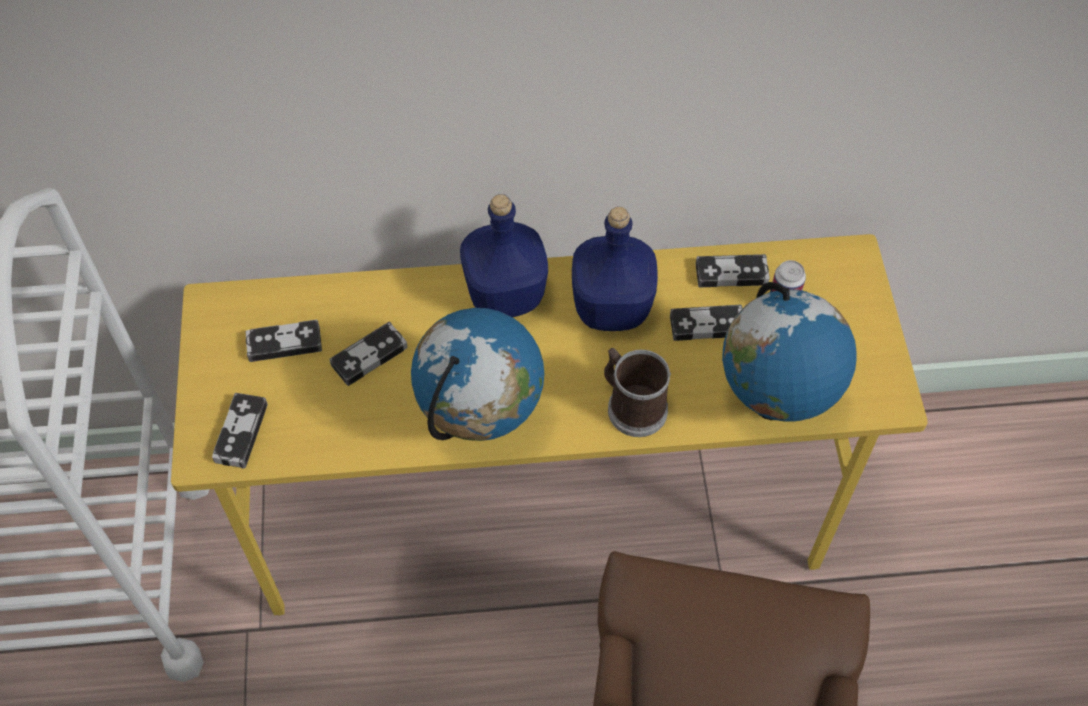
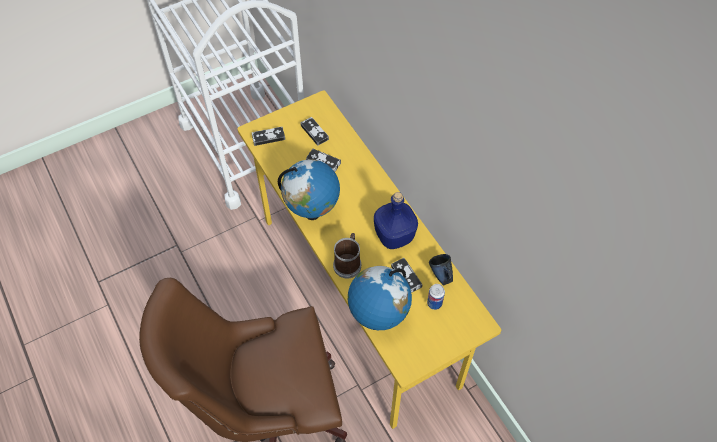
camera: 65 degrees right, 0 degrees up
(504, 294) = (379, 195): blue bottle -> none
(731, 273) = (441, 276): game controller -> blue mug

